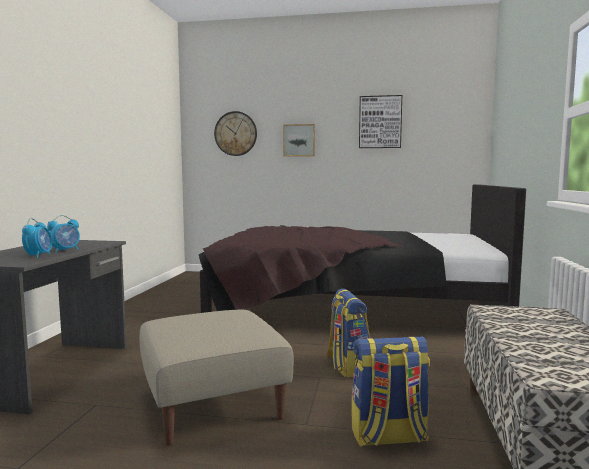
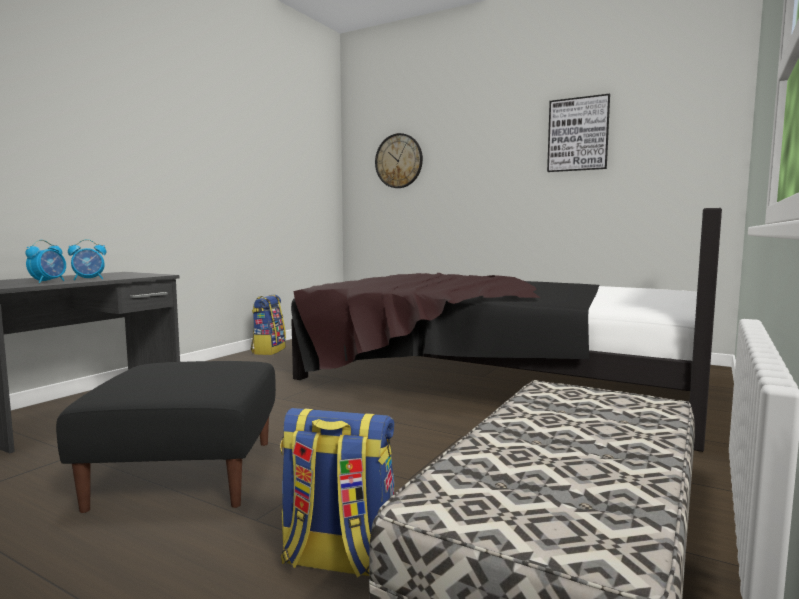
camera: 20 degrees right, 0 degrees up
(211, 403) = (186, 472): beige ottoman -> black ottoman
(299, 140) = (472, 165): picture -> none
(347, 366) = (397, 455): backpack -> backpack (268, 351)

